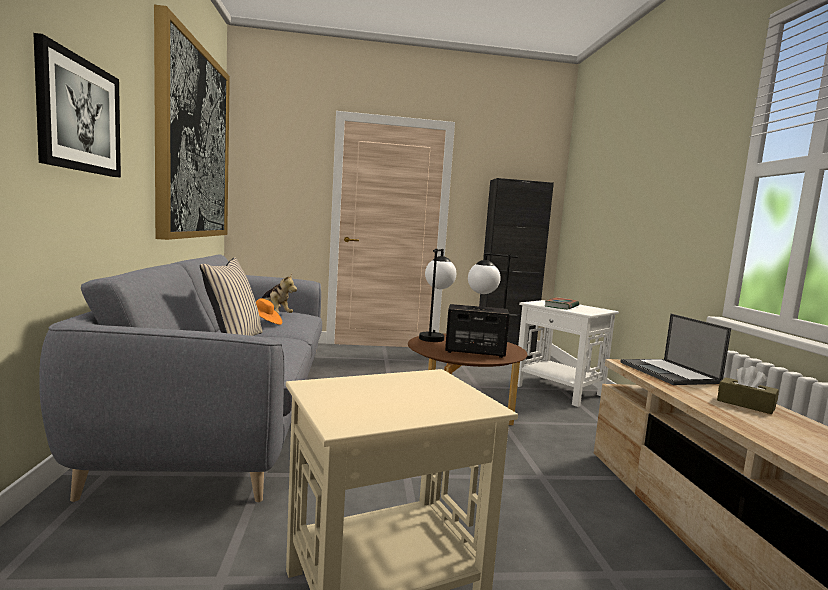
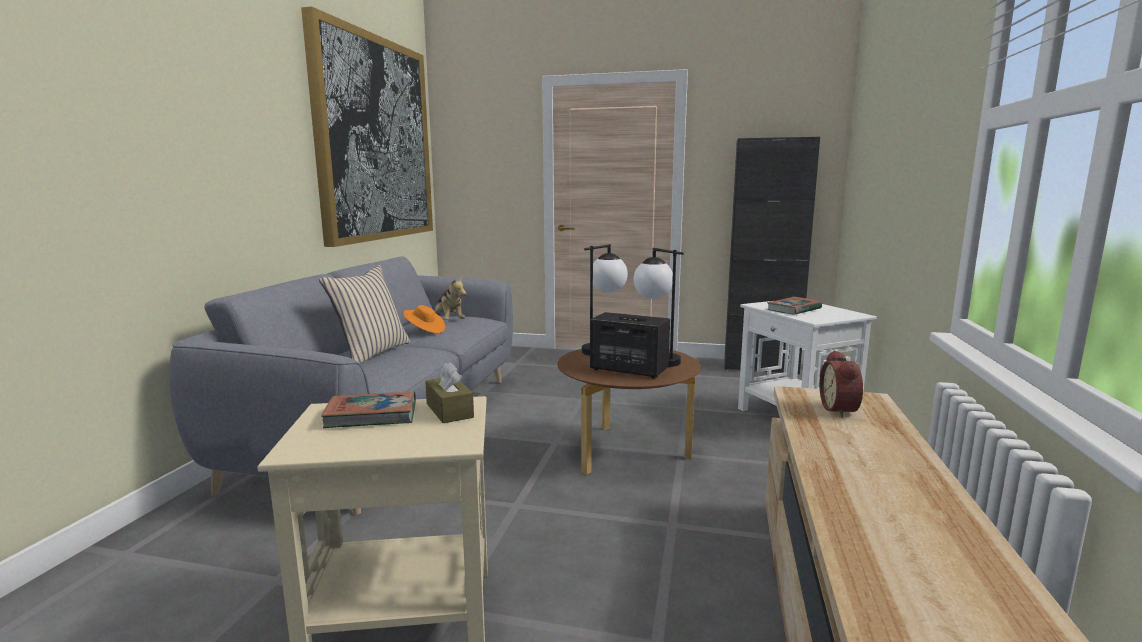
camera: 20 degrees right, 5 degrees up
(79, 115) = (209, 143): picture -> none
(367, 388) = (372, 415): none -> book
(670, 373) = (841, 410): laptop -> alarm clock
(745, 404) = (887, 461): brown tissue box -> brown tissue box (449, 410)

